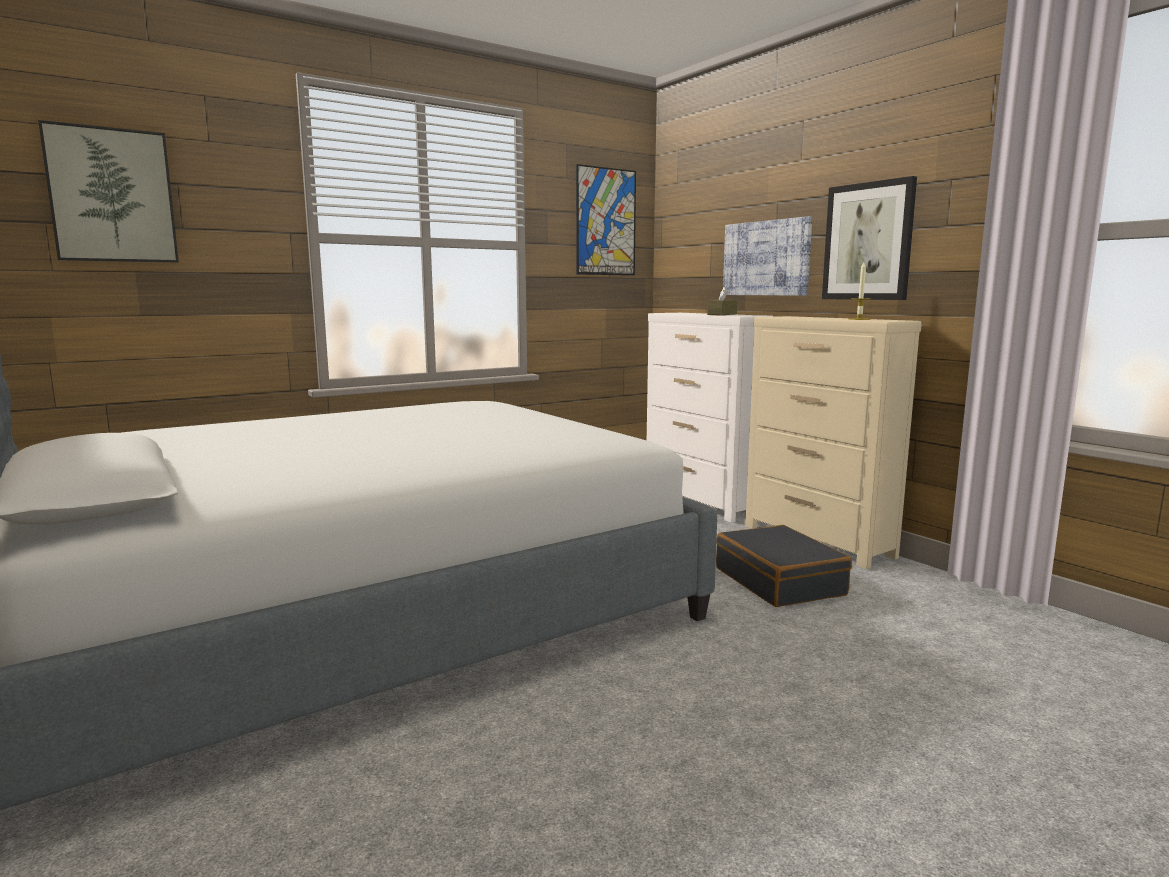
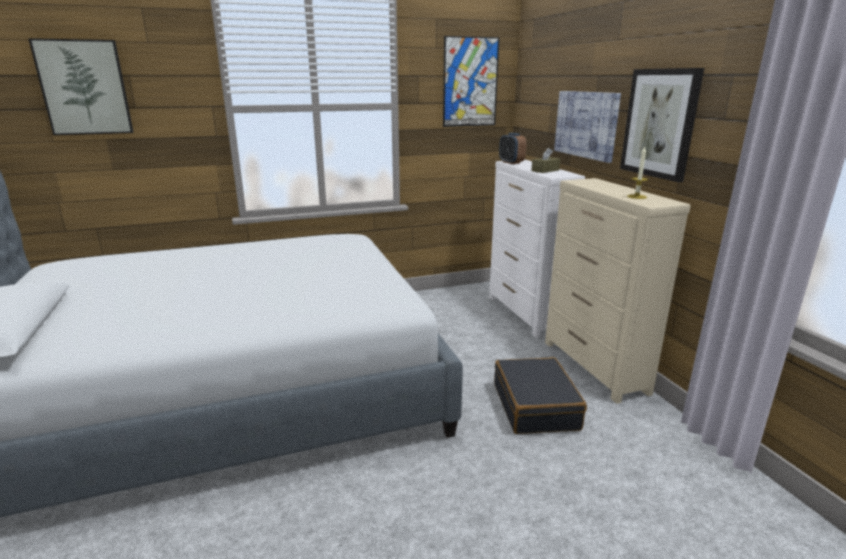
camera: 15 degrees right, 10 degrees up
(669, 313) = (511, 162): none -> alarm clock

